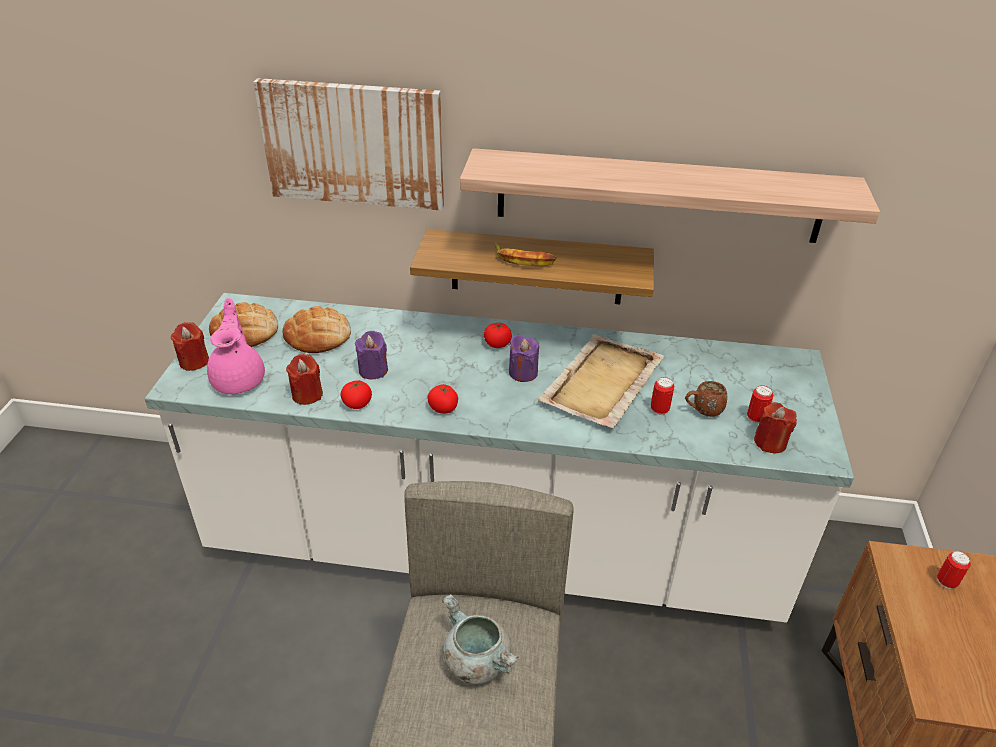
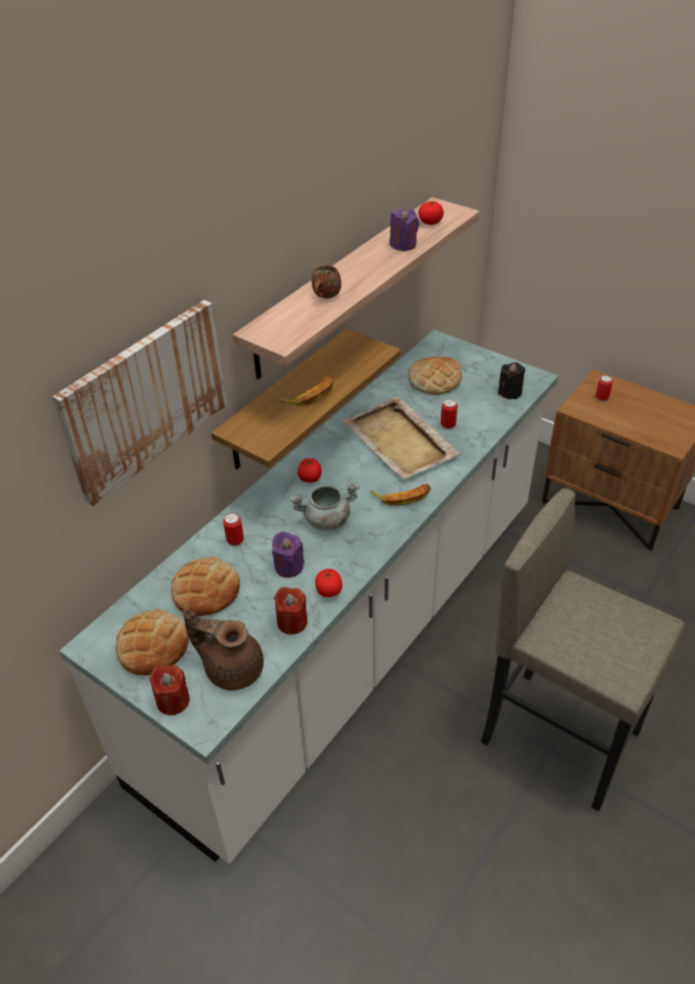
camera: 60 degrees left, 5 degrees up
(240, 379) = (232, 668): pink teapot -> brown teapot
(443, 408) = (371, 538): tomato -> tomato (430, 222)
(476, 661) = (599, 622): grey cooking pot -> grey cooking pot (326, 520)
(519, 411) = (402, 496): none -> banana
(523, 373) = (358, 477): purple candle -> purple candle (403, 244)
(702, 411) = (462, 407): brown mug -> brown mug (325, 297)
(728, 377) = (435, 380): none -> bread
(756, 418) = (484, 387): can -> can (235, 541)
(770, 442) = (510, 392): red candle -> black candle

